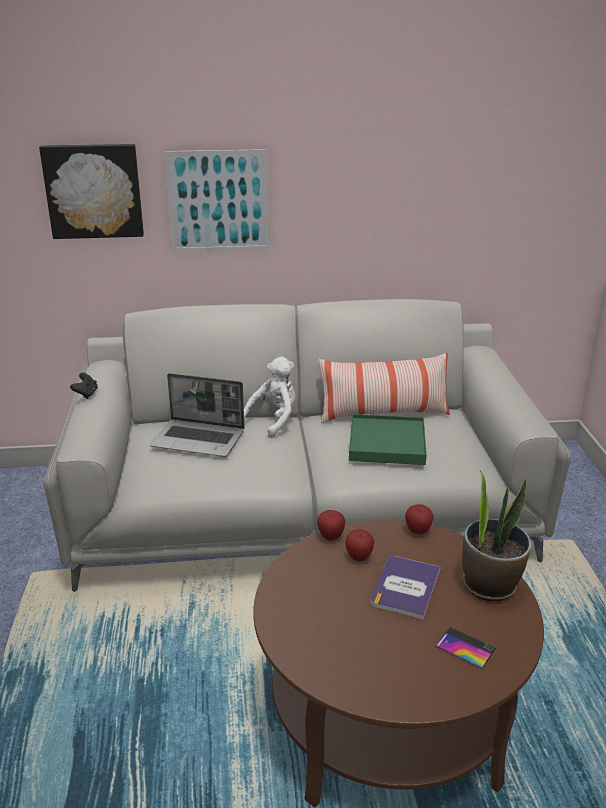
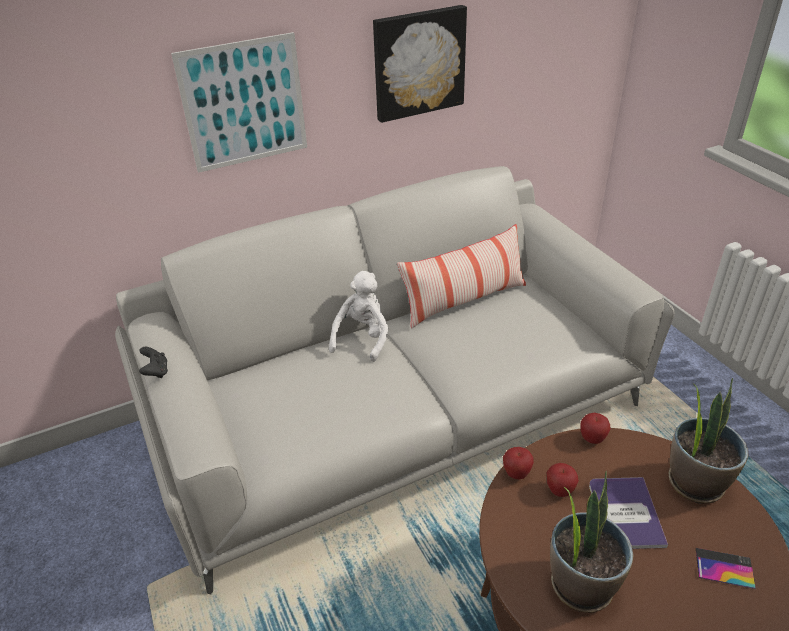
camera: 20 degrees left, 10 degrees up
(94, 191) = (89, 117): picture -> picture (418, 63)
(199, 439) = (301, 385): laptop -> none
(327, 621) = (581, 584): none -> potted plant
(387, 443) = (493, 337): green tray -> none

